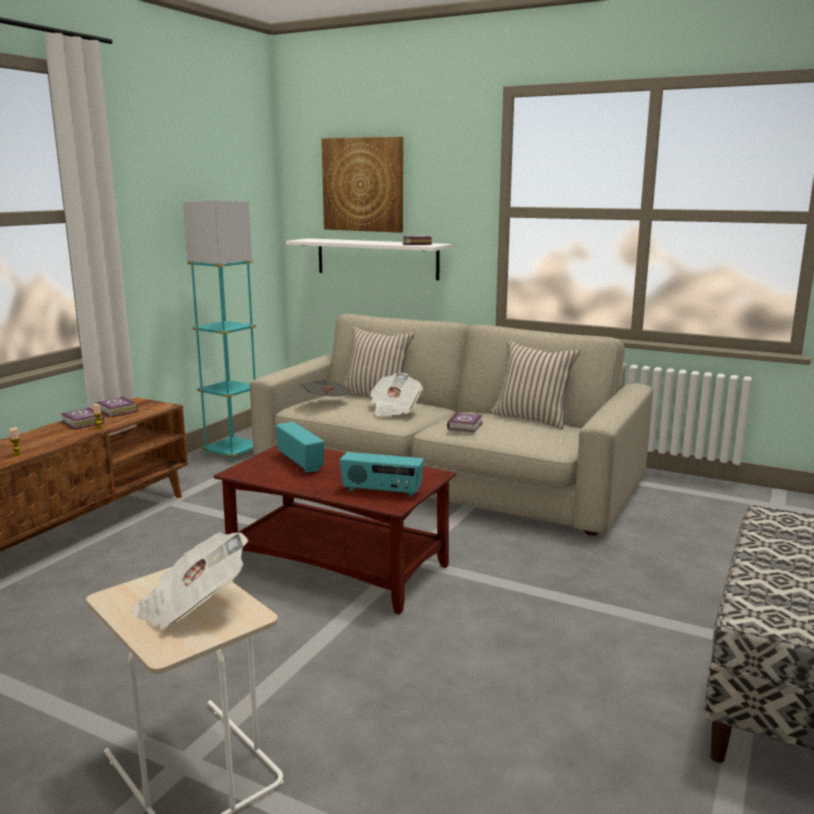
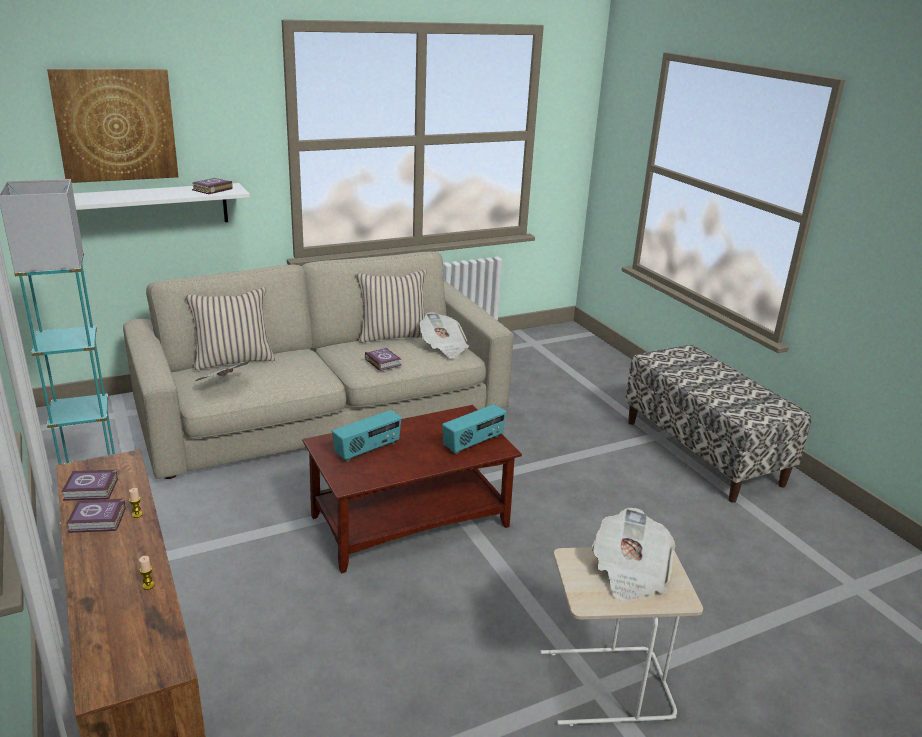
camera: 55 degrees left, 10 degrees up
(301, 462) = (368, 450): radio -> radio turned 135 degrees clockwise
(394, 409) = (296, 368): newspaper -> newspaper (443, 347)

